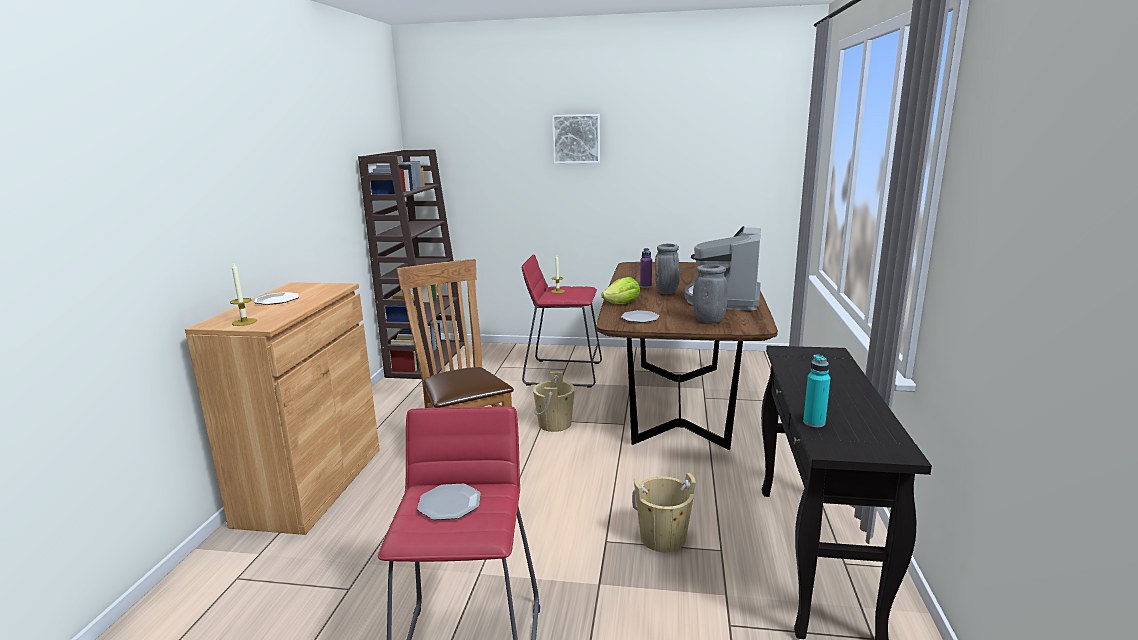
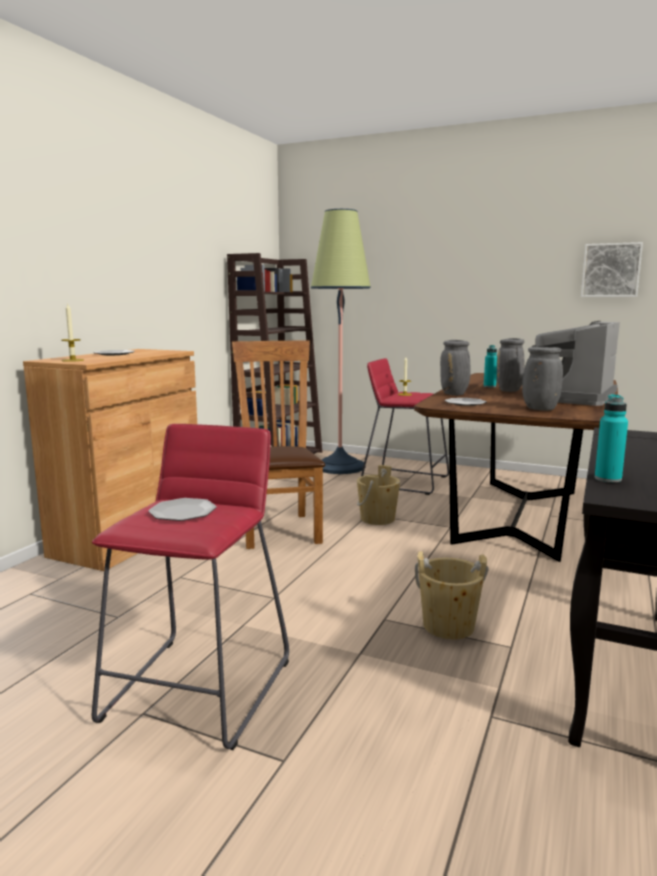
camera: 15 degrees right, 5 degrees down
(492, 362) = (339, 467): none -> floor lamp
(576, 138) = (442, 247): picture -> picture (611, 270)
(622, 304) = (454, 394): lettuce -> grey vase
(645, 286) = (489, 386): purple bottle -> turquoise bottle

